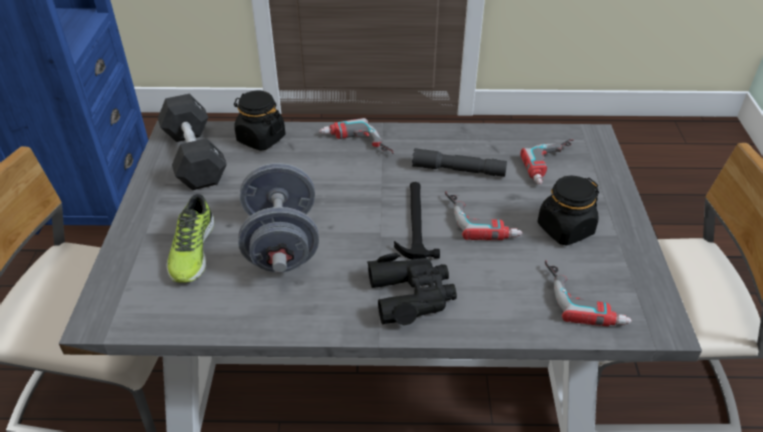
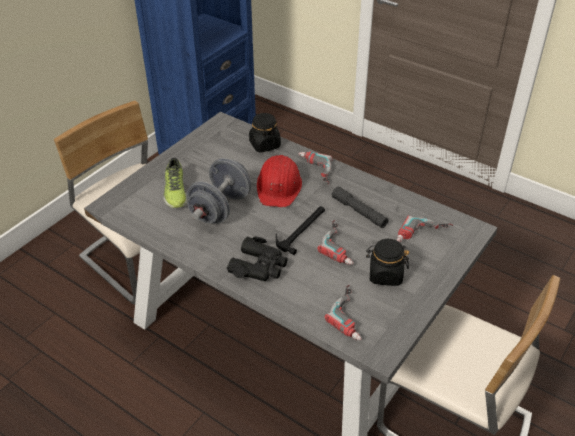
camera: 35 degrees right, 0 degrees up
(192, 250) = (175, 191): shoe -> shoe turned 45 degrees counterclockwise
(194, 157) = (220, 141): black dumbbell -> none
(332, 182) = (279, 186): none -> red hard hat

